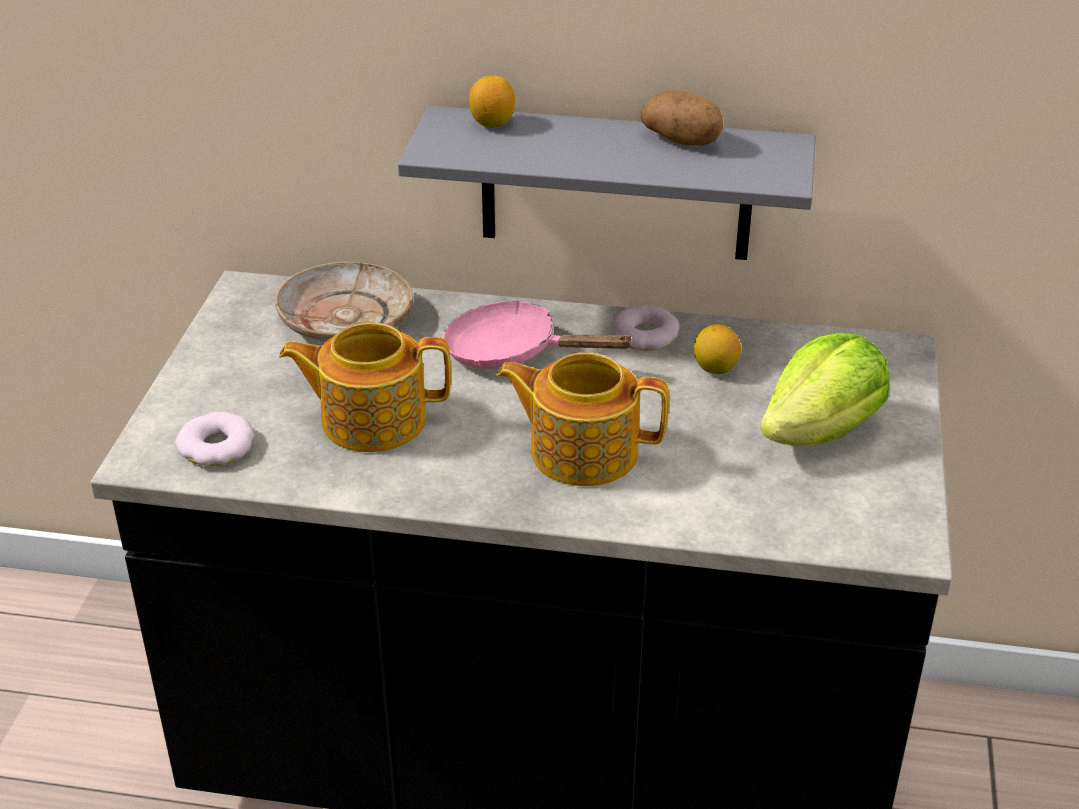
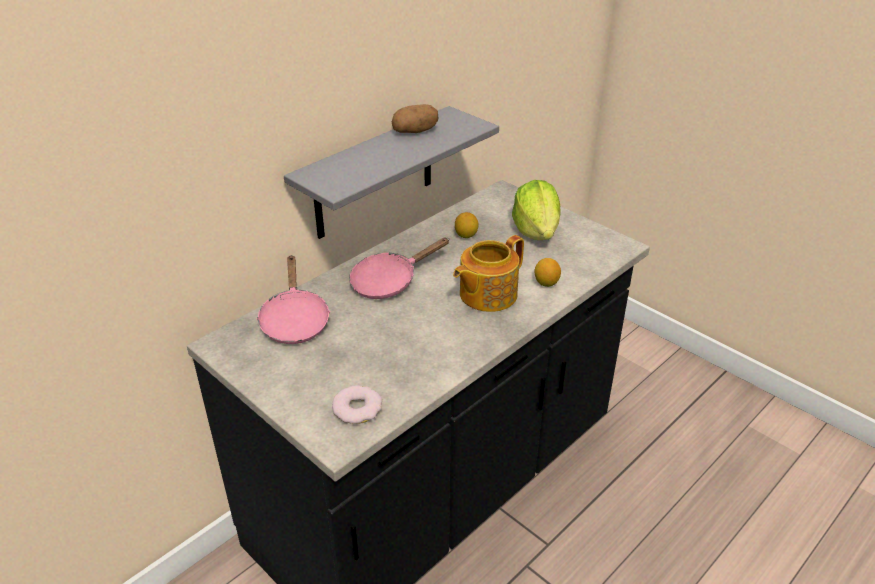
camera: 55 degrees left, 0 degrees up
(345, 319) = (294, 320): beige plate -> pink frying pan
(371, 419) = (393, 346): teapot -> none
(492, 123) = (330, 166): lemon -> lemon (546, 283)
(644, 335) = (420, 242): donut -> none

